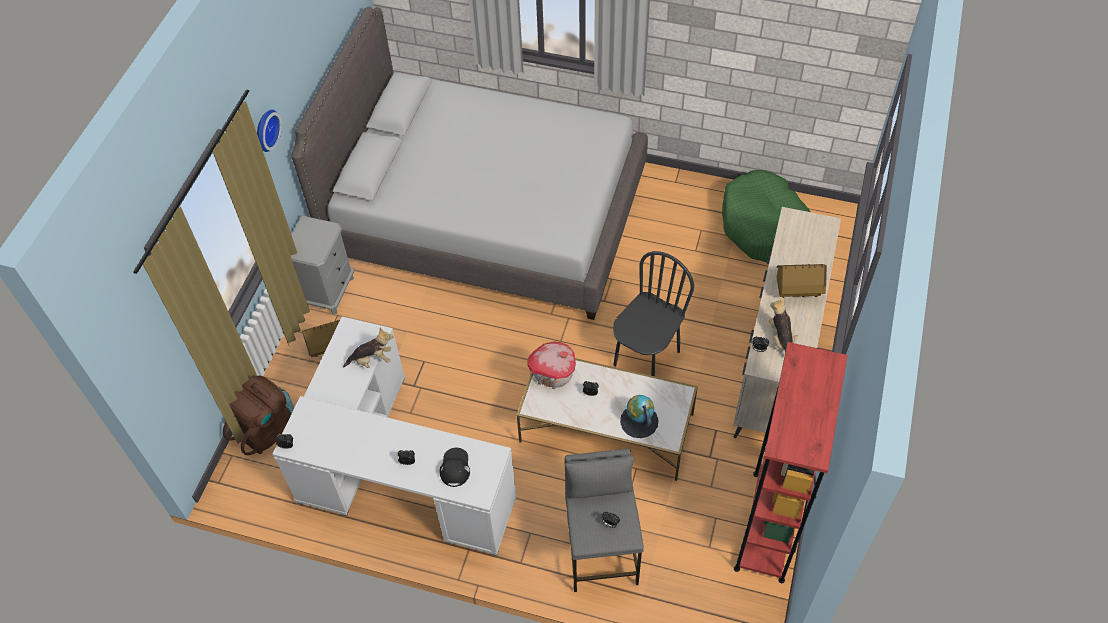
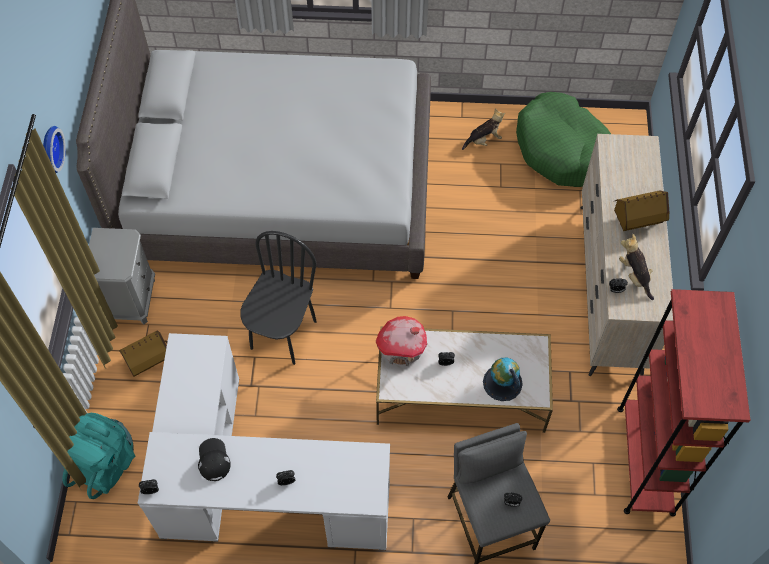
camera: 15 degrees left, 5 degrees up
(266, 428) = (105, 463): brown backpack -> turquoise backpack
(372, 360) = (215, 376): plush toy -> plush toy (483, 140)
(455, 467) = (338, 477): black cap -> black cap (213, 460)
(646, 358) = (481, 309): black chair -> black chair (283, 334)

